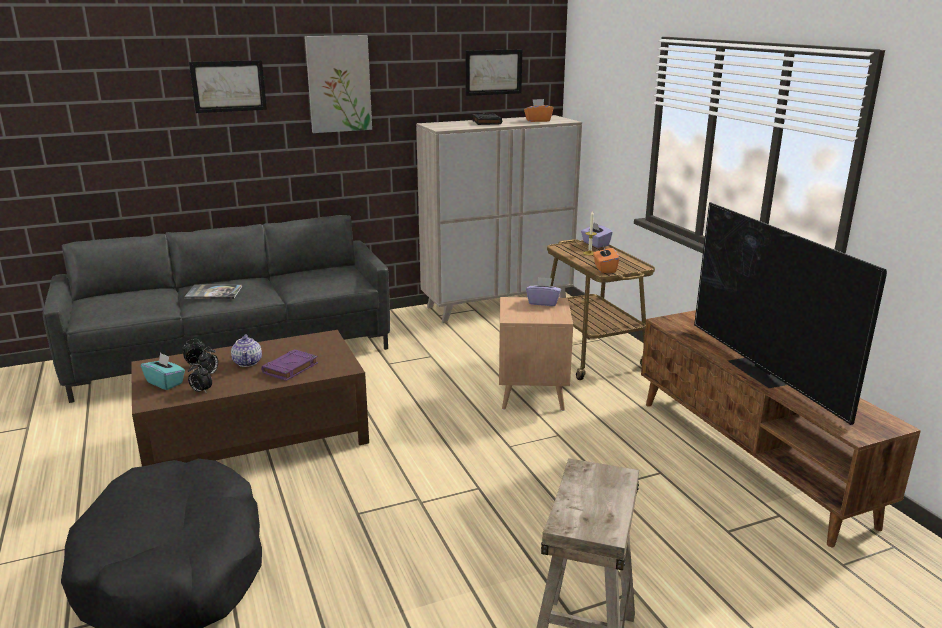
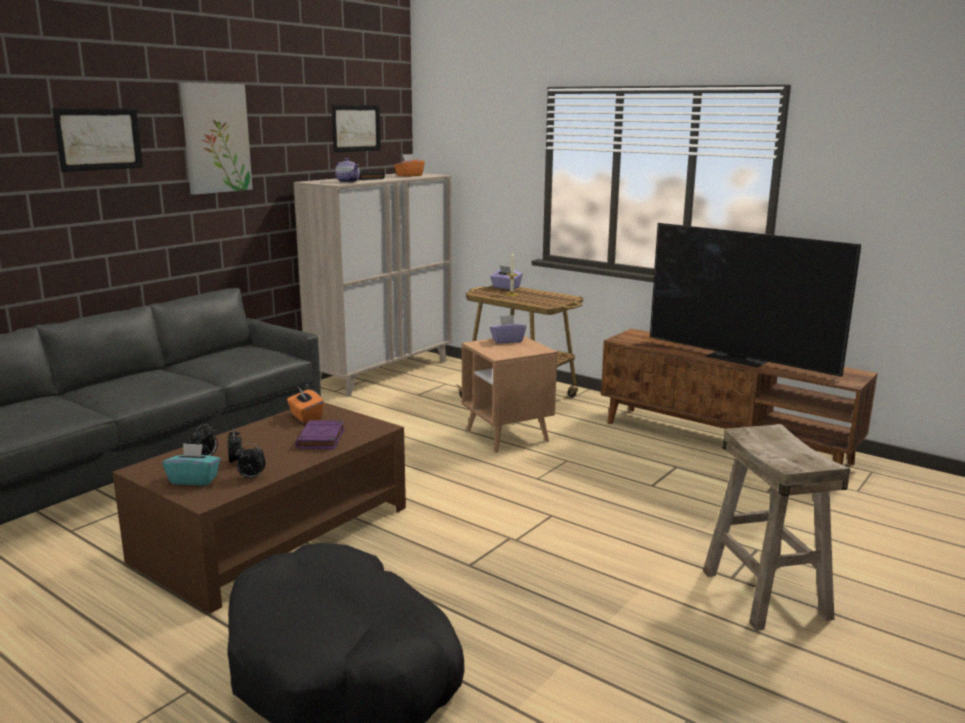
camera: 30 degrees left, 5 degrees down
(214, 293) = (129, 389): book -> none
(248, 362) = (264, 443): teapot -> teapot (348, 182)
(604, 269) = (544, 303): orange tissue box -> orange tissue box (305, 417)

